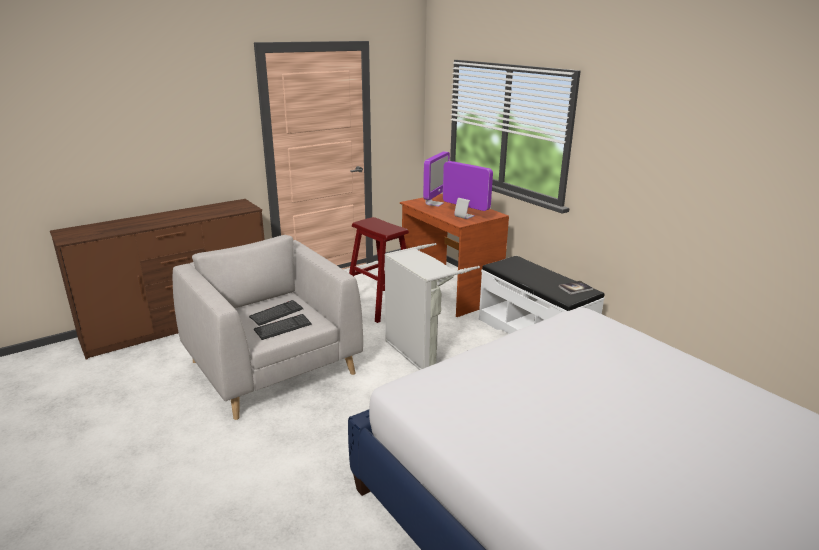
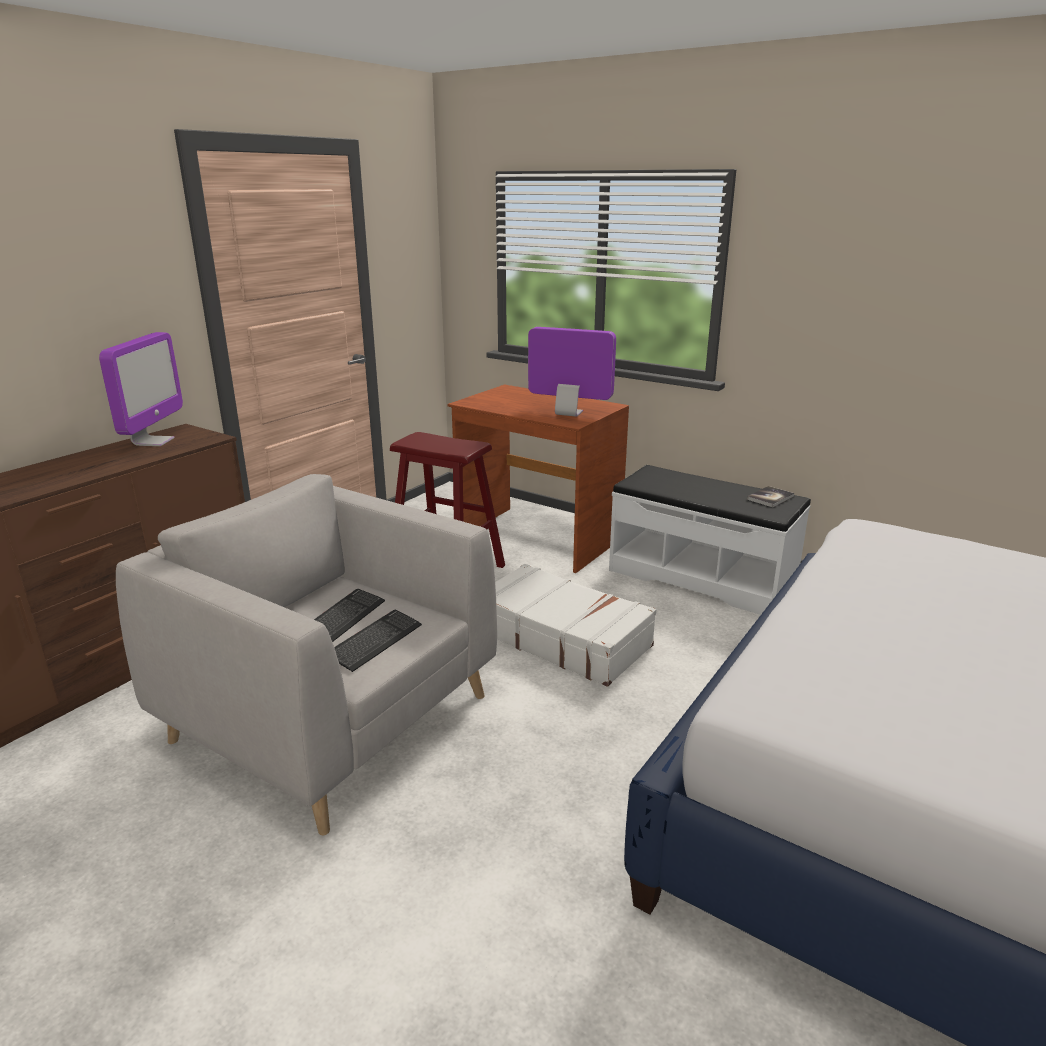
camera: 20 degrees left, 0 degrees up
(420, 352) = (562, 637): grey laundry basket -> white suitcase
(434, 204) = (504, 401): monitor -> monitor (153, 442)

